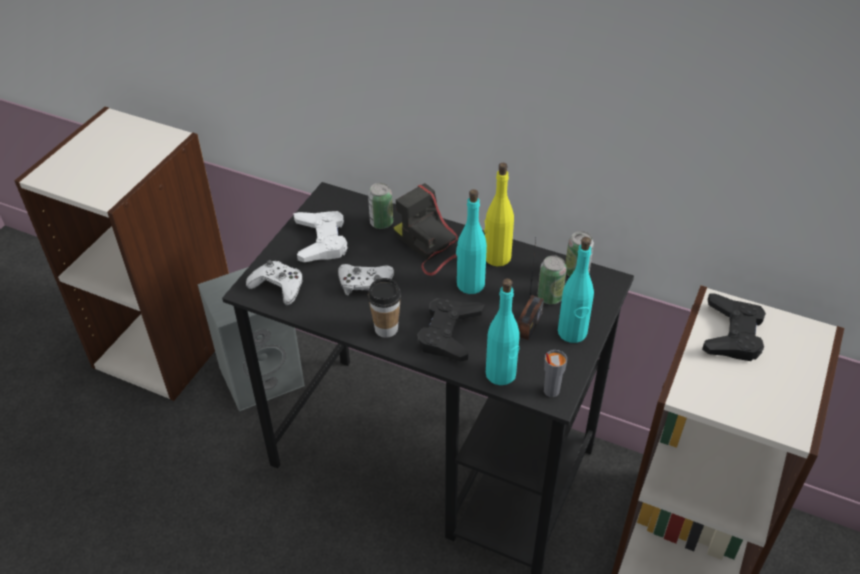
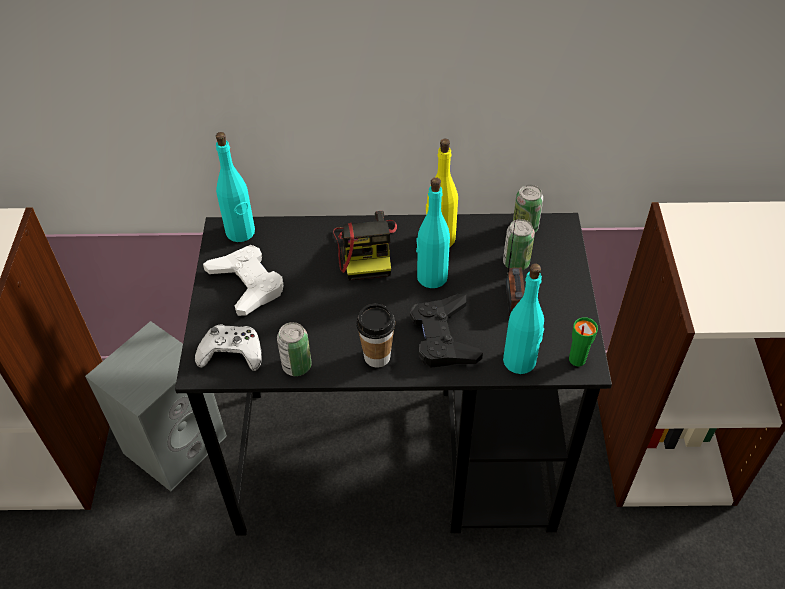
camera: 25 degrees left, 5 degrees up
(365, 284) = (324, 316): white game controller -> none
(381, 223) = (300, 242): can -> can (297, 366)
(430, 246) = (366, 249): camera -> camera turned 120 degrees counterclockwise
(550, 391) = (576, 359): grey cup -> green cup
(572, 333) = (559, 292): turquoise bottle -> turquoise bottle (240, 232)
(732, 334) = (708, 240): black game controller -> none

